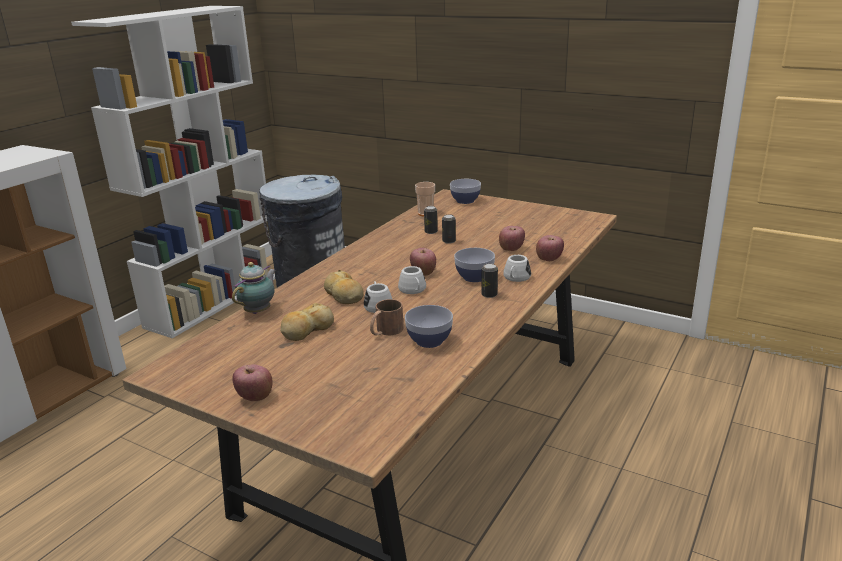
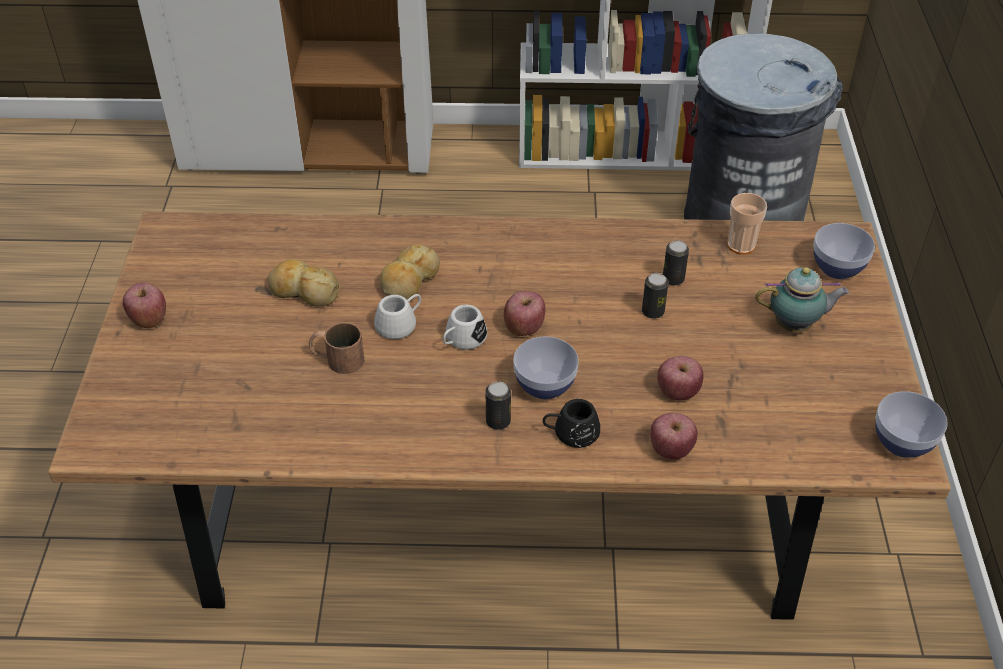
camera: 60 degrees right, 20 degrees up
(259, 311) = (327, 231): teapot -> teapot (795, 325)
(429, 341) = (334, 409): bowl -> bowl (902, 442)
(515, 278) = (571, 433): white mug -> black mug

